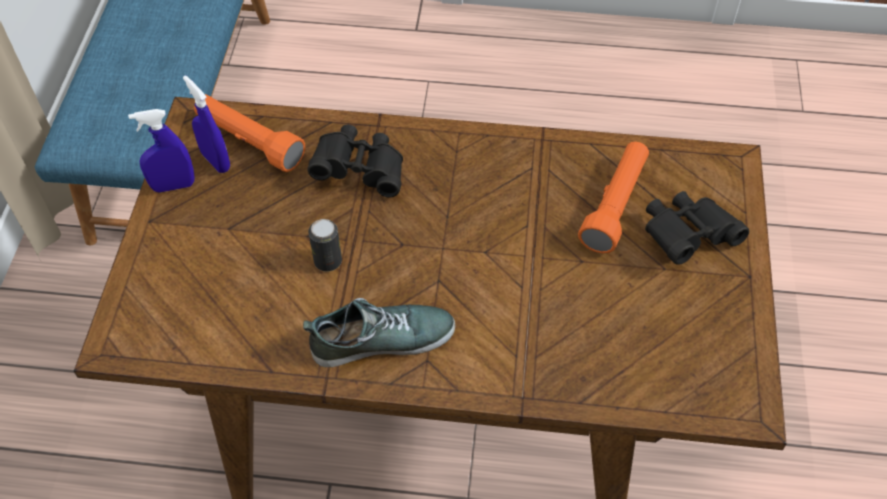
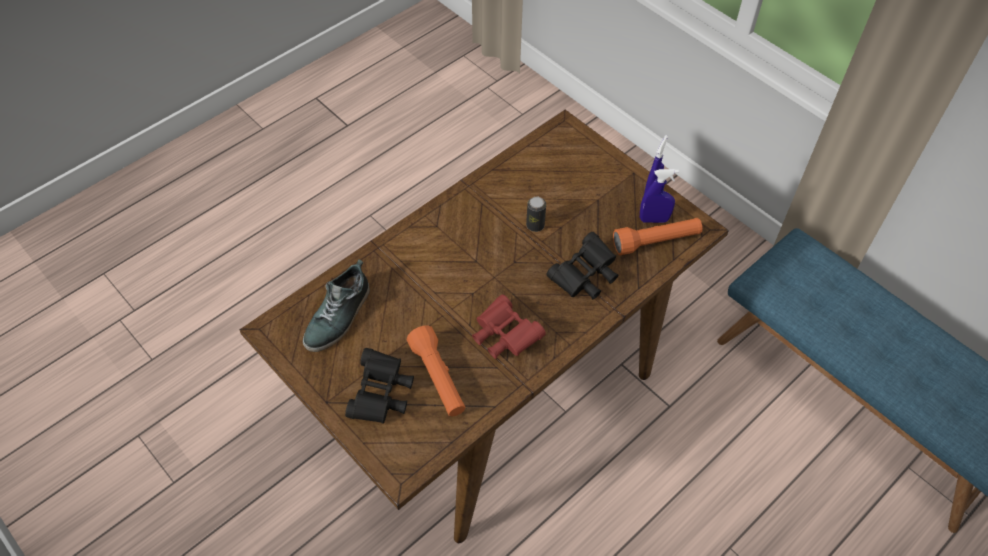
camera: 130 degrees right, 0 degrees up
(382, 339) = (466, 217): shoe -> shoe (339, 316)
(507, 187) = (504, 336): none -> red binoculars

